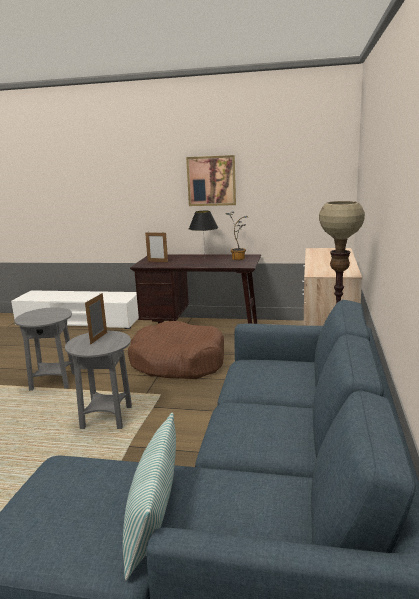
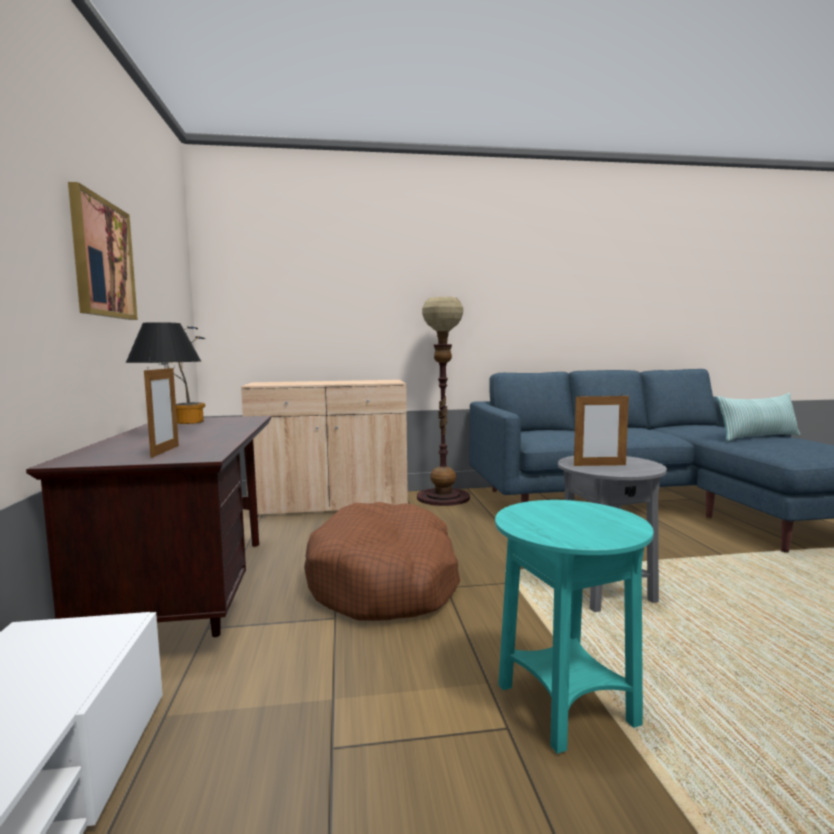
camera: 110 degrees left, 10 degrees down
(53, 381) = (565, 705): grey side table -> turquoise side table

